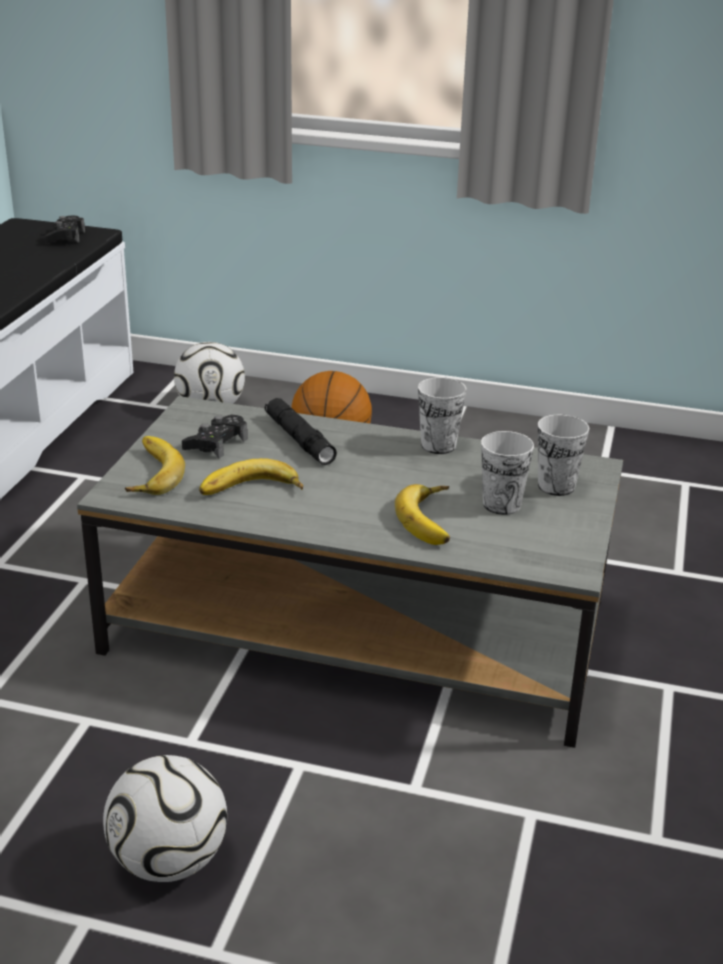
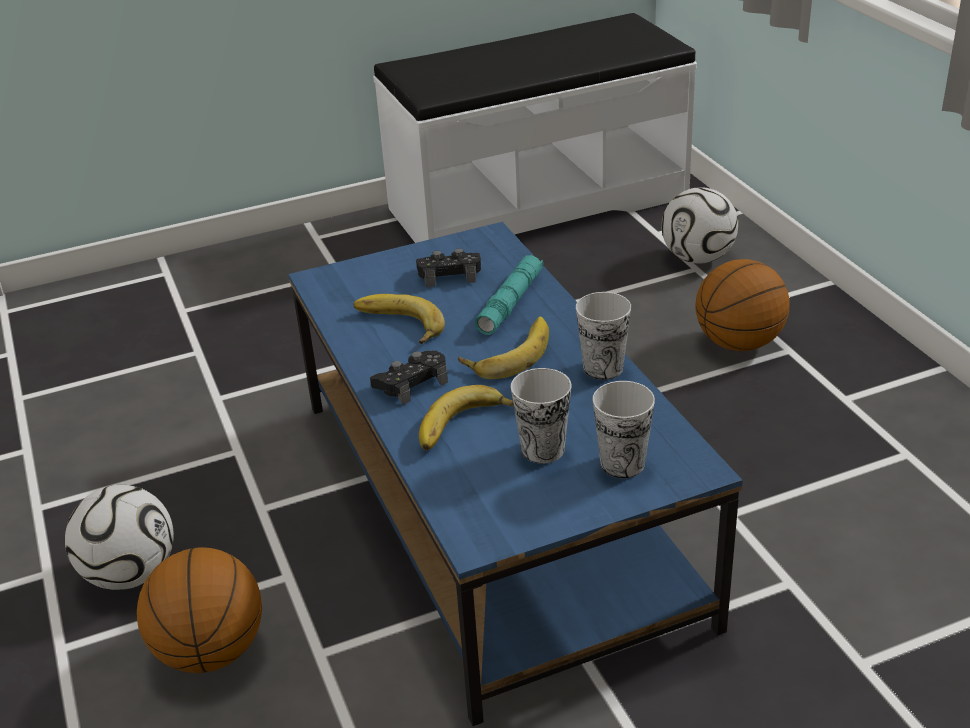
camera: 55 degrees right, 5 degrees up
(65, 237) = (634, 43): black game controller -> black game controller (411, 383)
(148, 472) = (366, 273): banana -> banana (508, 352)
(299, 439) = (510, 302): black flashlight -> turquoise flashlight
(338, 850) = (211, 651): none -> basketball
(358, 625) = (495, 506): grey coffee table -> blue coffee table

